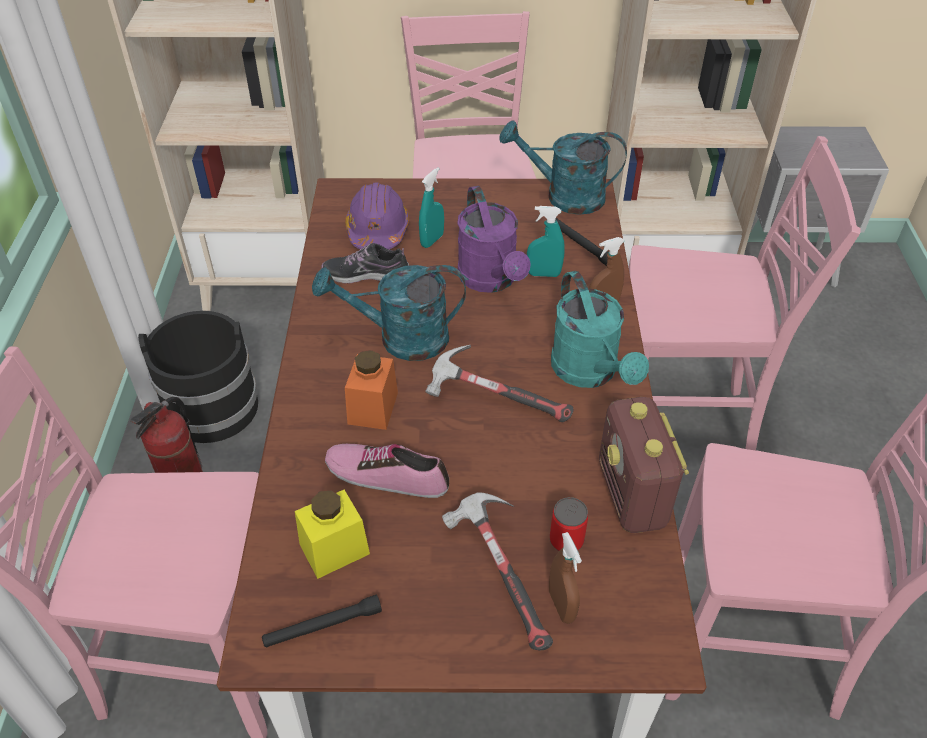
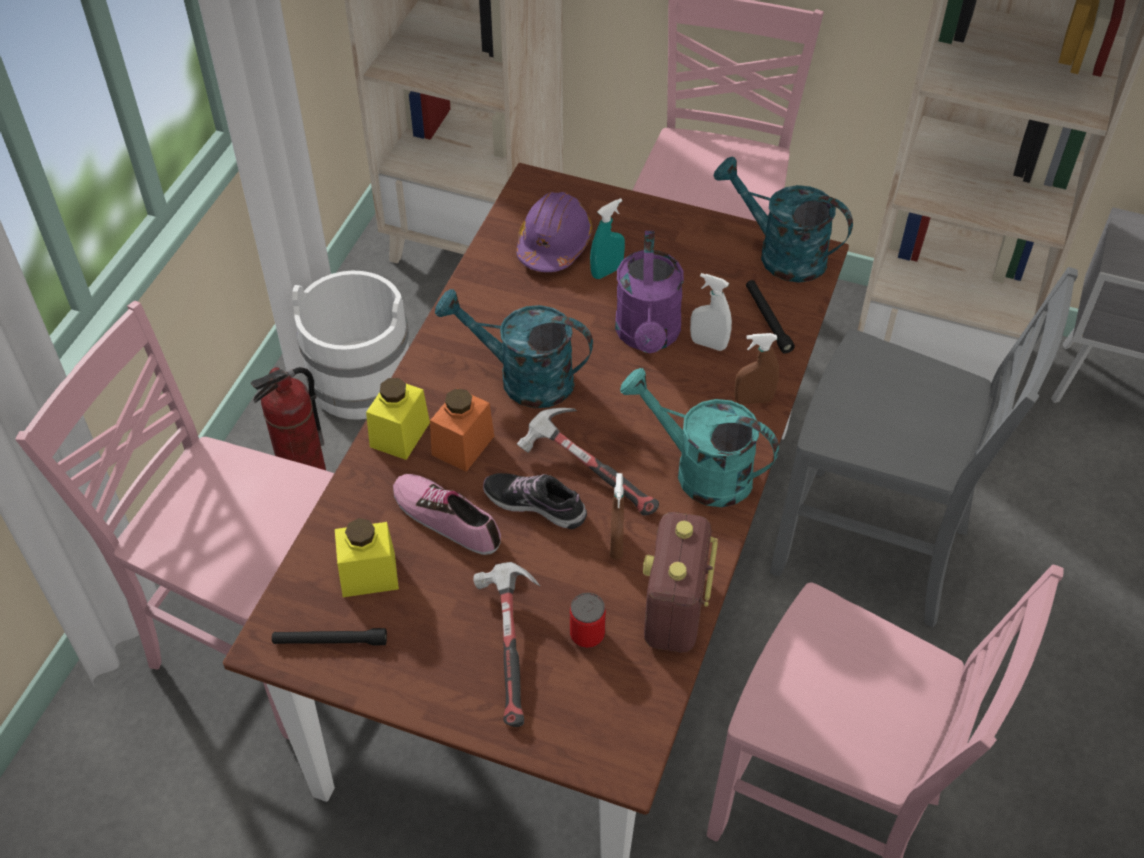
camera: 20 degrees right, 5 degrees up
(211, 408) = (360, 380): black bucket -> white bucket
(309, 414) = (400, 434): none -> yellow jar
(367, 275) = (520, 295): shoe -> shoe (535, 504)
(543, 274) = (708, 344): turquoise spray bottle -> white spray bottle
(561, 606) = (551, 693): brown spray bottle -> brown spray bottle (616, 544)
(590, 373) = (700, 471): turquoise watering can -> turquoise watering can turned 120 degrees clockwise
(681, 425) = (874, 550): pink chair -> grey chair

